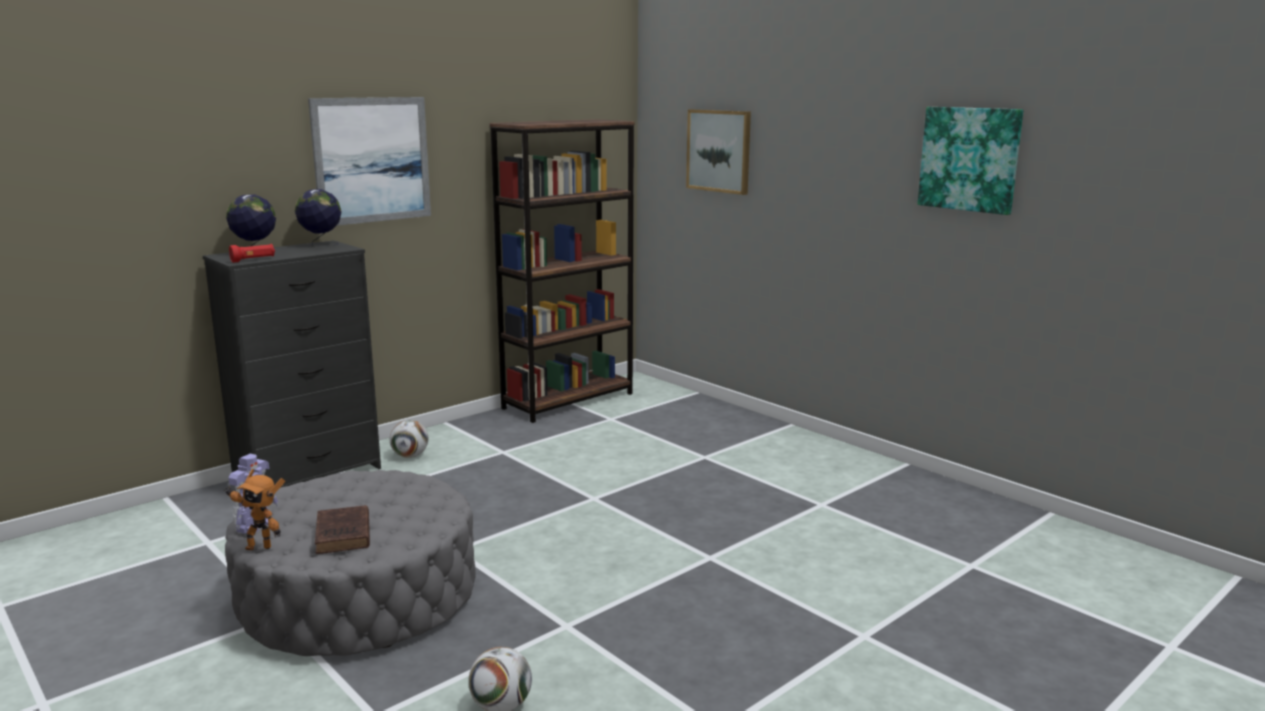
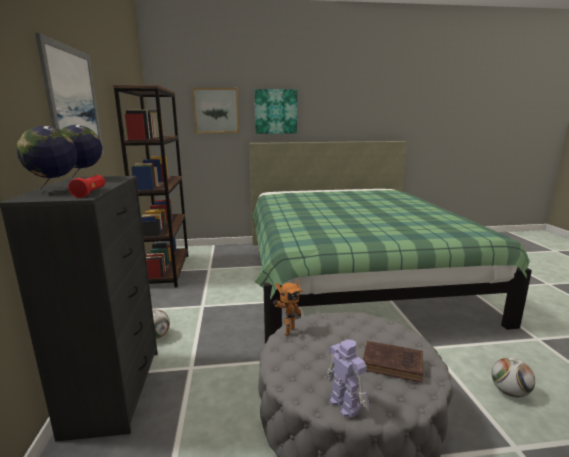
camera: 55 degrees left, 0 degrees up
(259, 546) = (390, 410): toy robot -> toy robot (287, 331)
(743, 514) = (351, 276): none -> green bed
(969, 159) = (358, 105): picture -> picture (275, 111)

